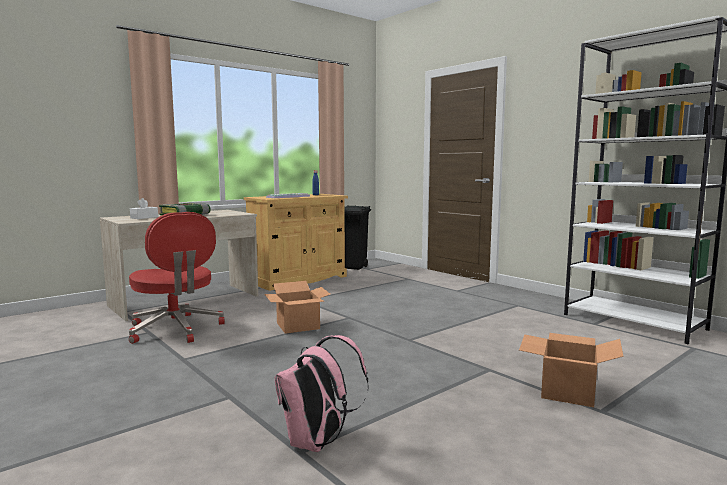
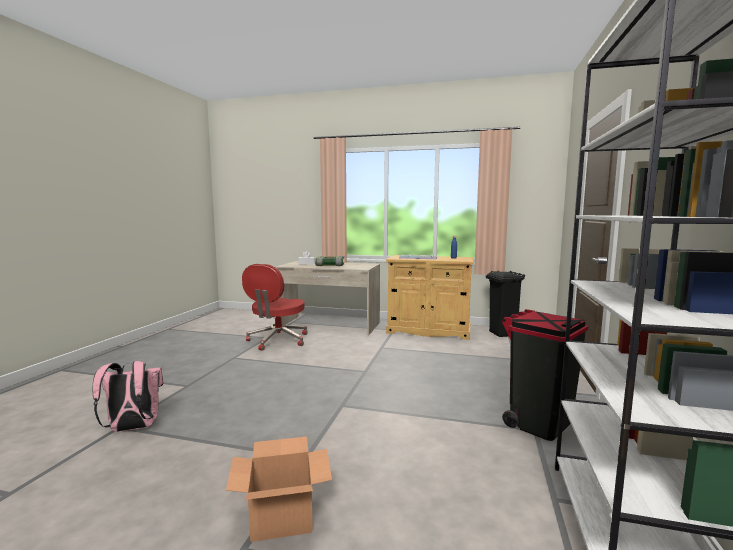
camera: 55 degrees right, 0 degrees up
(298, 326) = (324, 363): cardboard box -> none
(510, 302) = (539, 423): none -> black trash can

